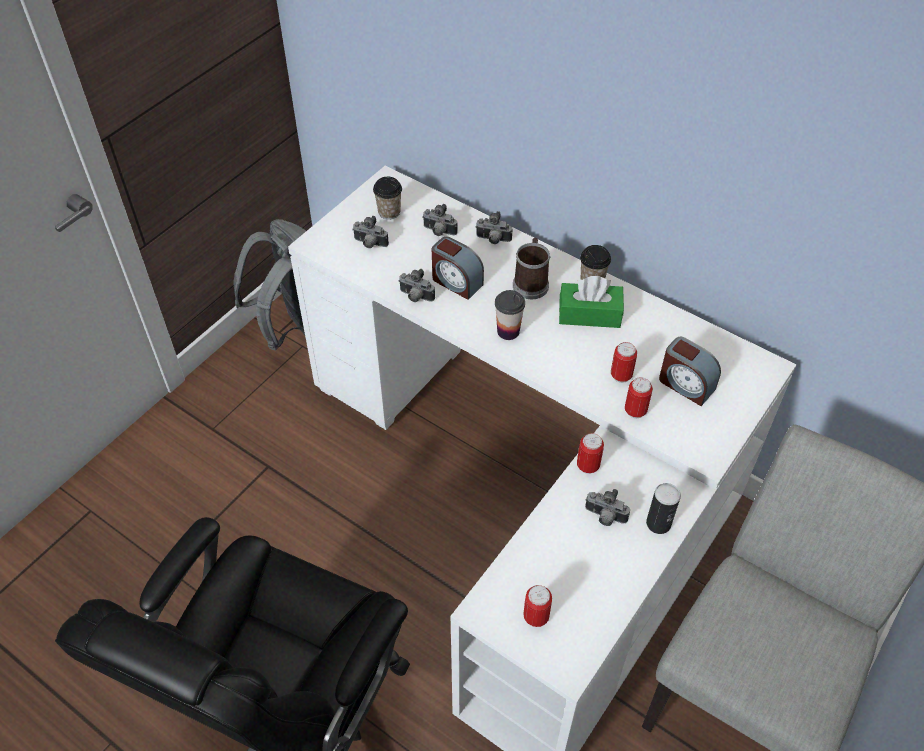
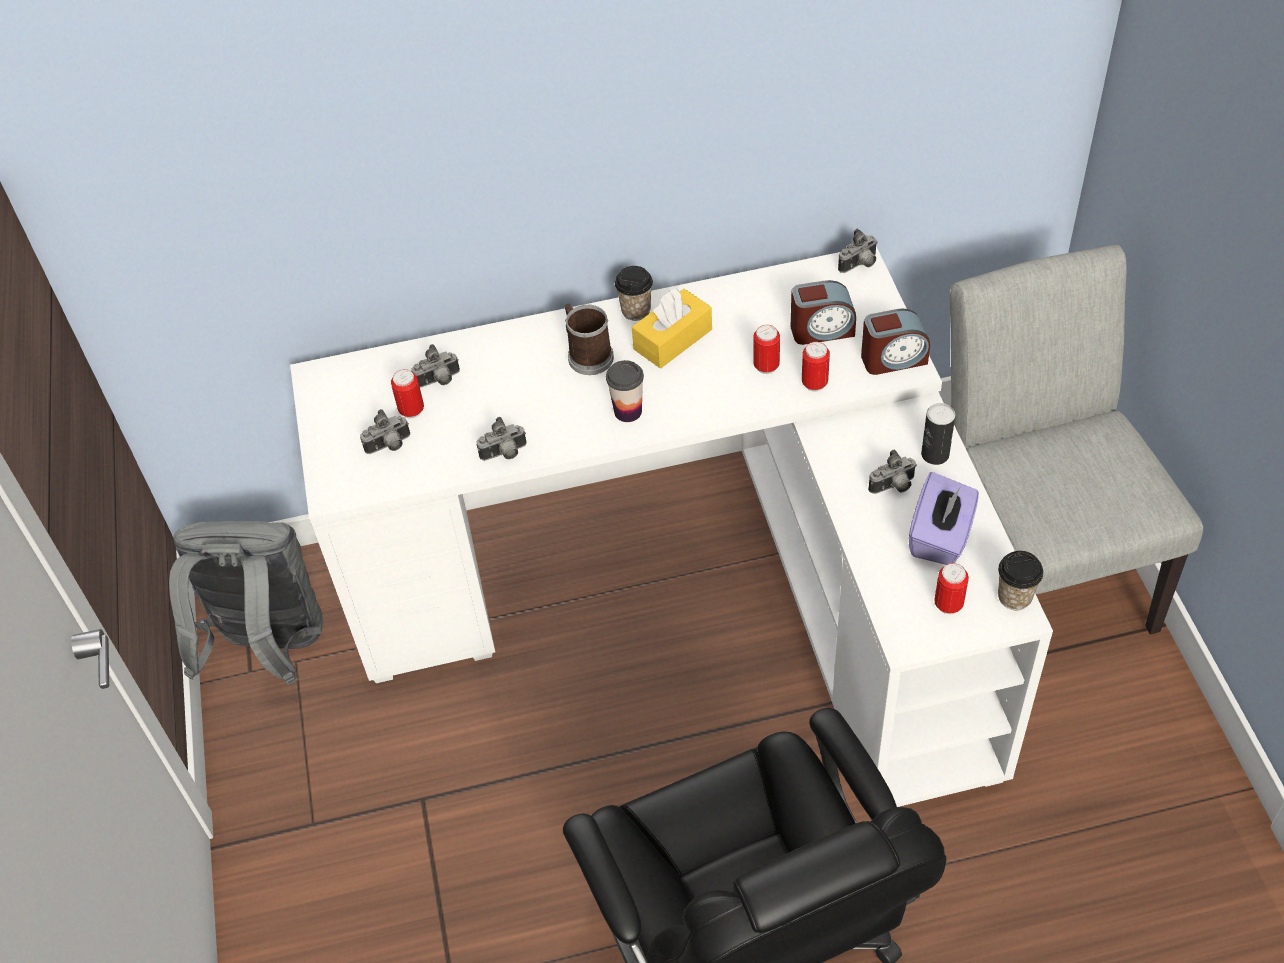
camera: 45 degrees left, 0 degrees up
(389, 212) = (363, 403): cup -> cup (1014, 597)
(456, 282) = (521, 410): alarm clock -> alarm clock (893, 359)
(493, 240) = (500, 347): camera -> camera (859, 265)
(588, 466) = (829, 462): can -> can (411, 410)
(589, 314) = (673, 339): green tissue box -> yellow tissue box
(590, 574) = (941, 537): none -> purple tissue box

